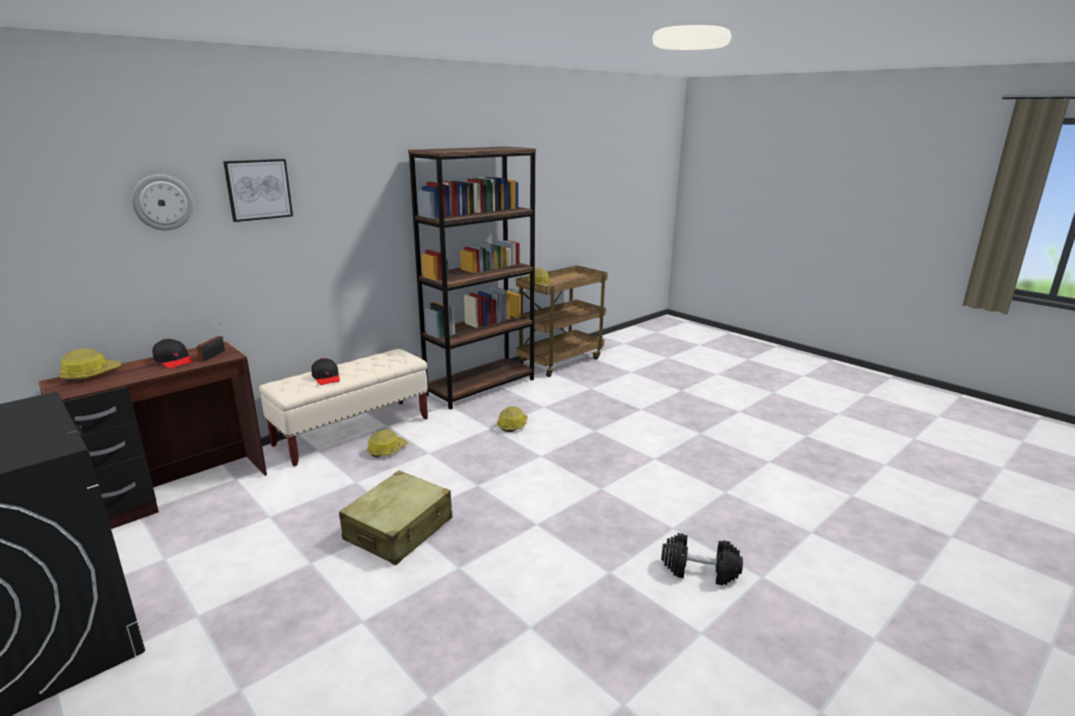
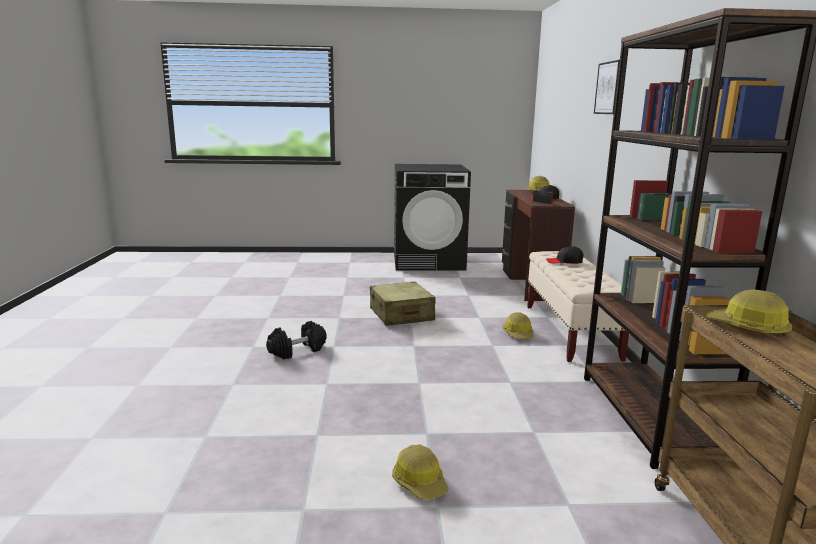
camera: 130 degrees right, 5 degrees down
(162, 202) = (583, 95): wall clock -> none
(512, 425) = (503, 394): hard hat -> hard hat (420, 482)
(699, 571) = (190, 370): black dumbbell -> black dumbbell (297, 350)

